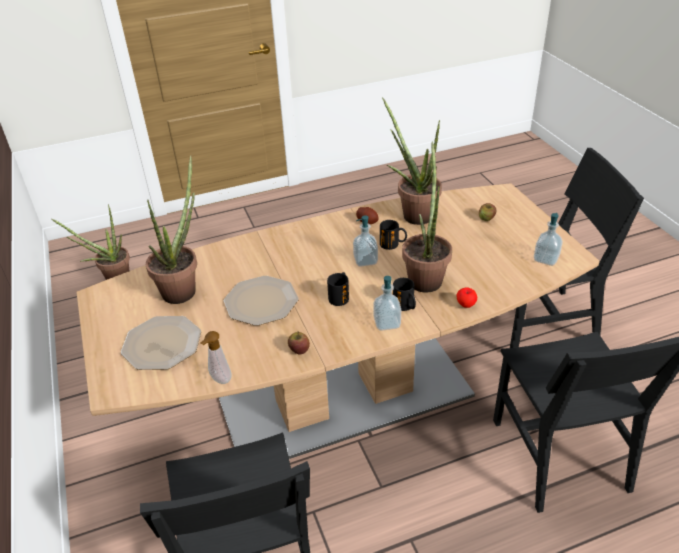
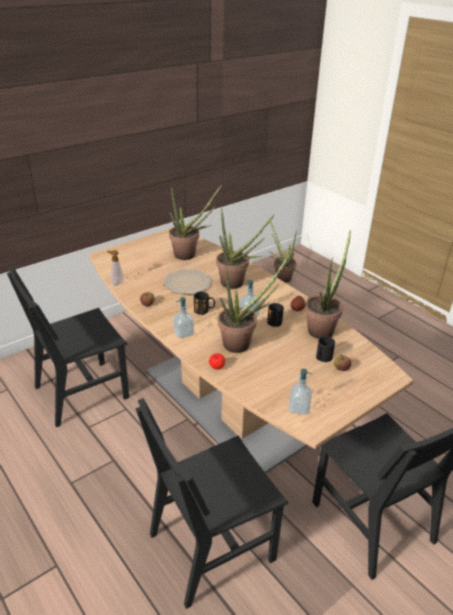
camera: 70 degrees right, 5 degrees down
(161, 343) = (140, 260): plate -> none
(289, 257) = (236, 284): none -> potted plant
(406, 306) = (204, 339): black mug -> black mug (322, 358)

